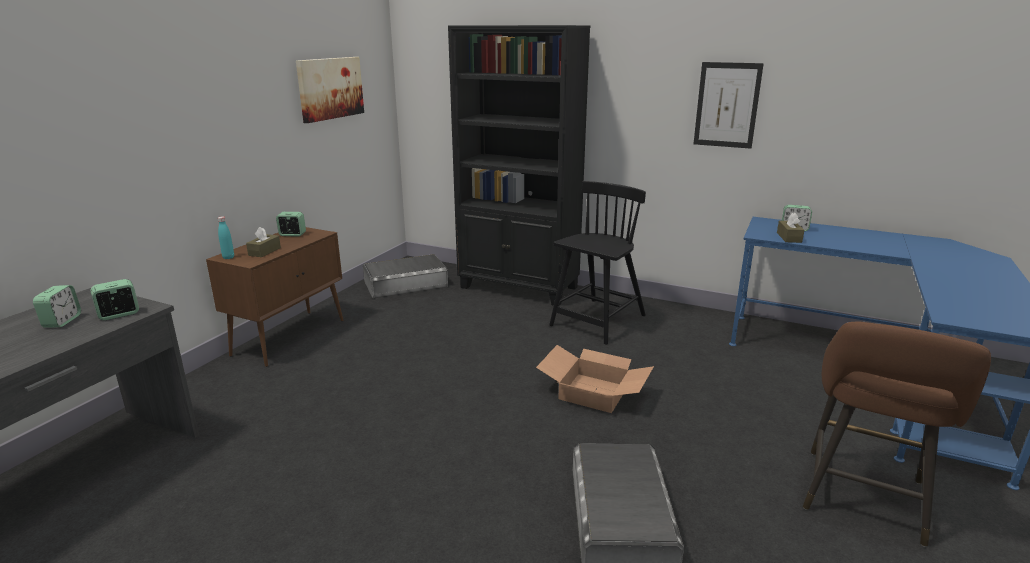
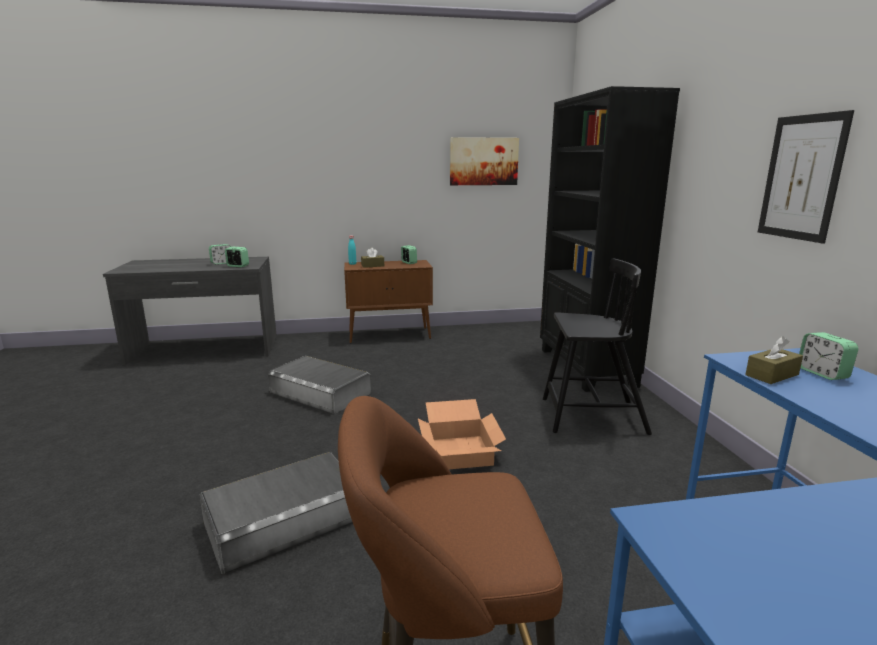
camera: 55 degrees right, 5 degrees down
(405, 284) = (512, 334): grey storage box -> grey storage box (320, 393)

